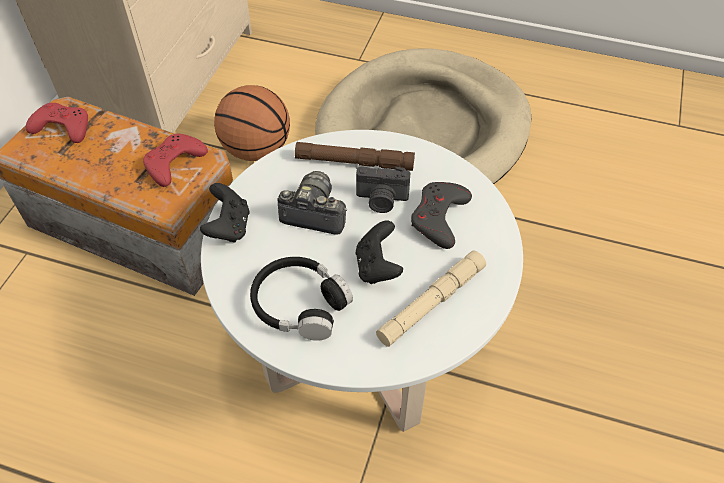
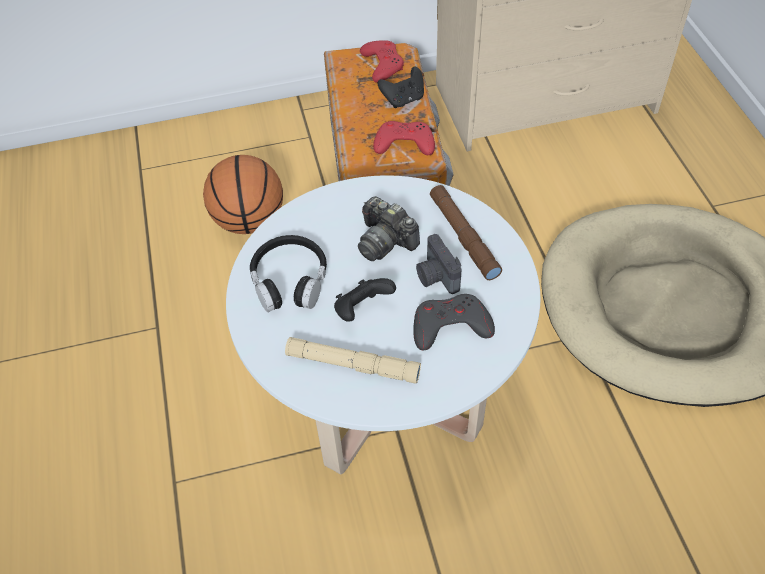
camera: 60 degrees right, 0 degrees up
(229, 227) = (330, 199): black game controller -> black game controller (403, 100)
(257, 149) = (526, 201): basketball -> basketball (249, 221)
(314, 213) = (385, 241): camera -> camera turned 150 degrees clockwise

